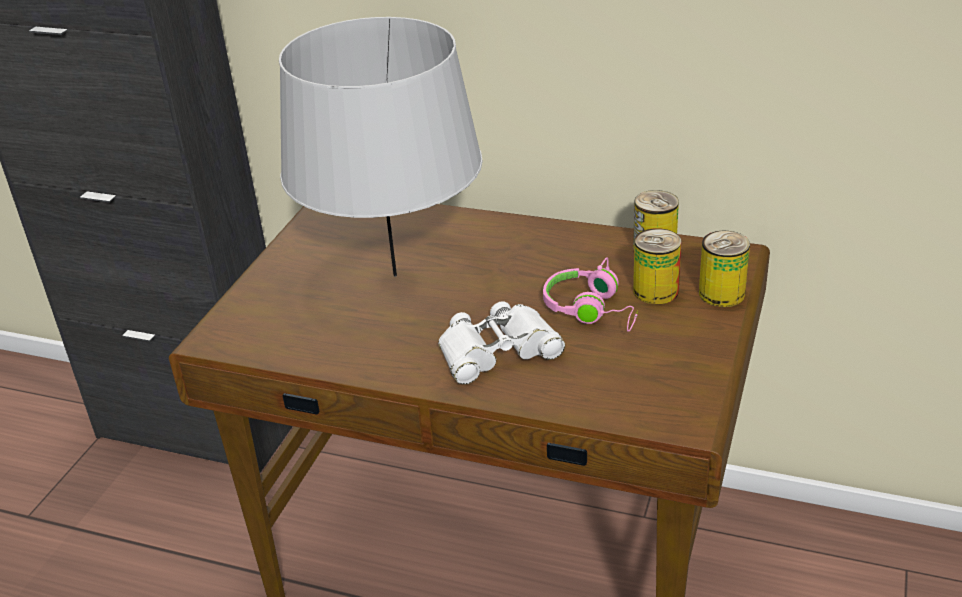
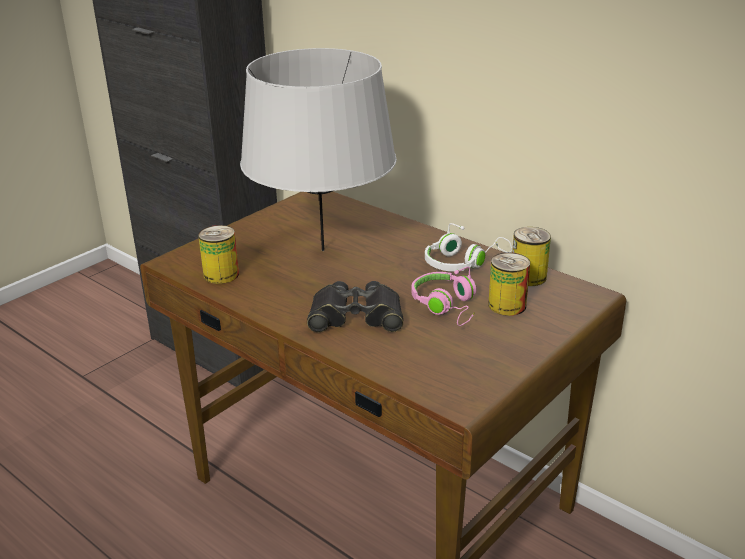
camera: 20 degrees right, 5 degrees down
(497, 351) = (356, 316): white binoculars -> black binoculars
(570, 250) = (462, 262): none -> white headphones
(721, 294) = (559, 319): can -> can (221, 274)

